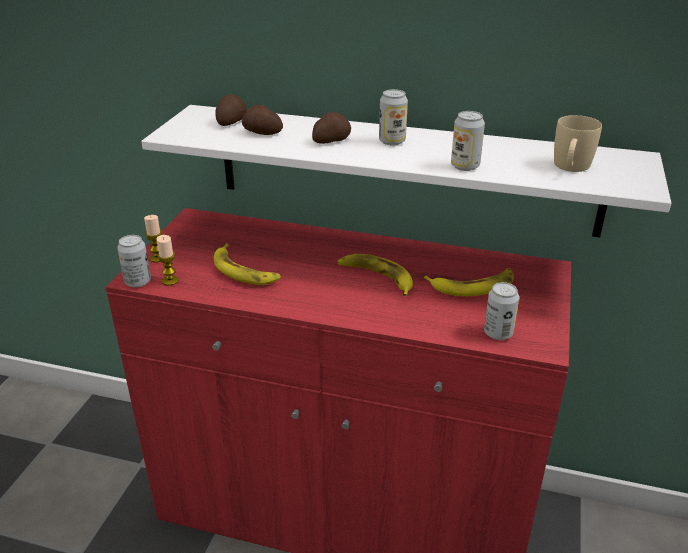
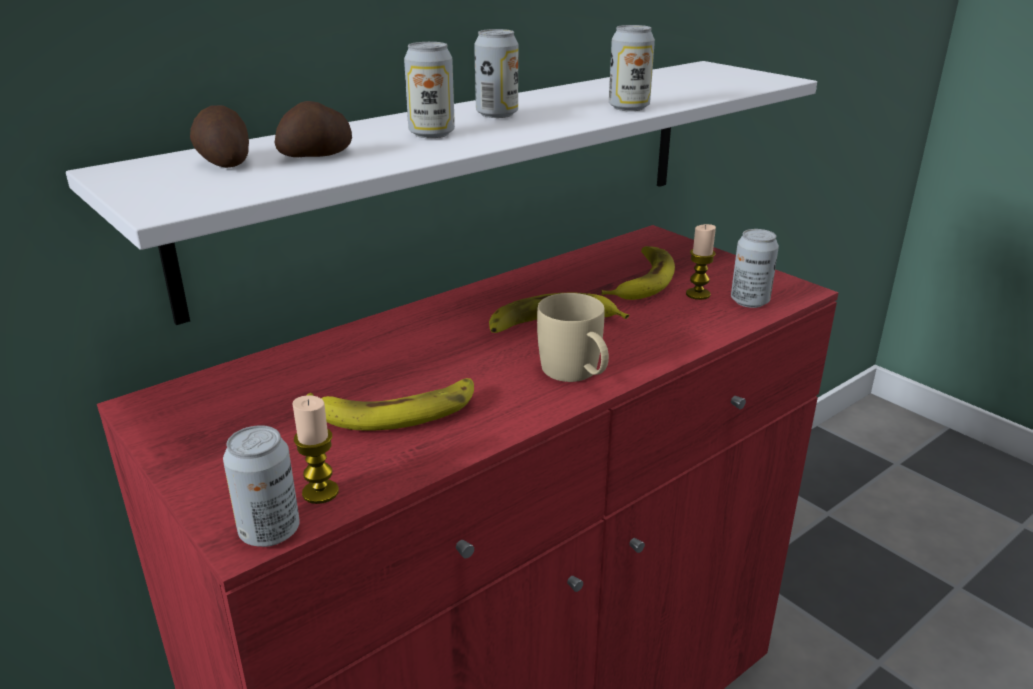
camera: 55 degrees left, 5 degrees down
(157, 258) = (221, 483): candle -> candle (698, 294)
(331, 140) = (431, 134): potato -> can
(570, 168) = (697, 84): beige mug -> beige mug (576, 374)

